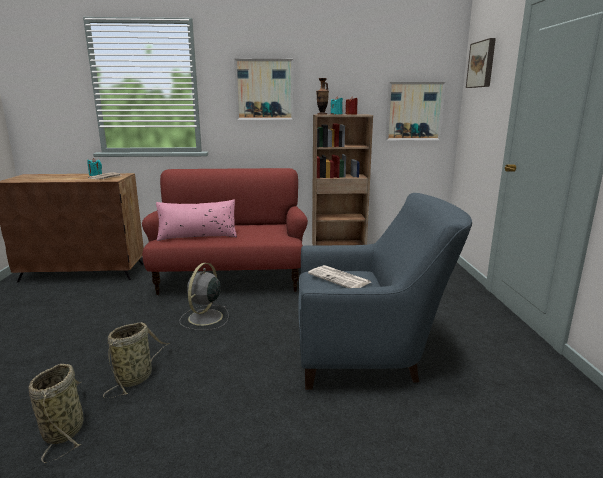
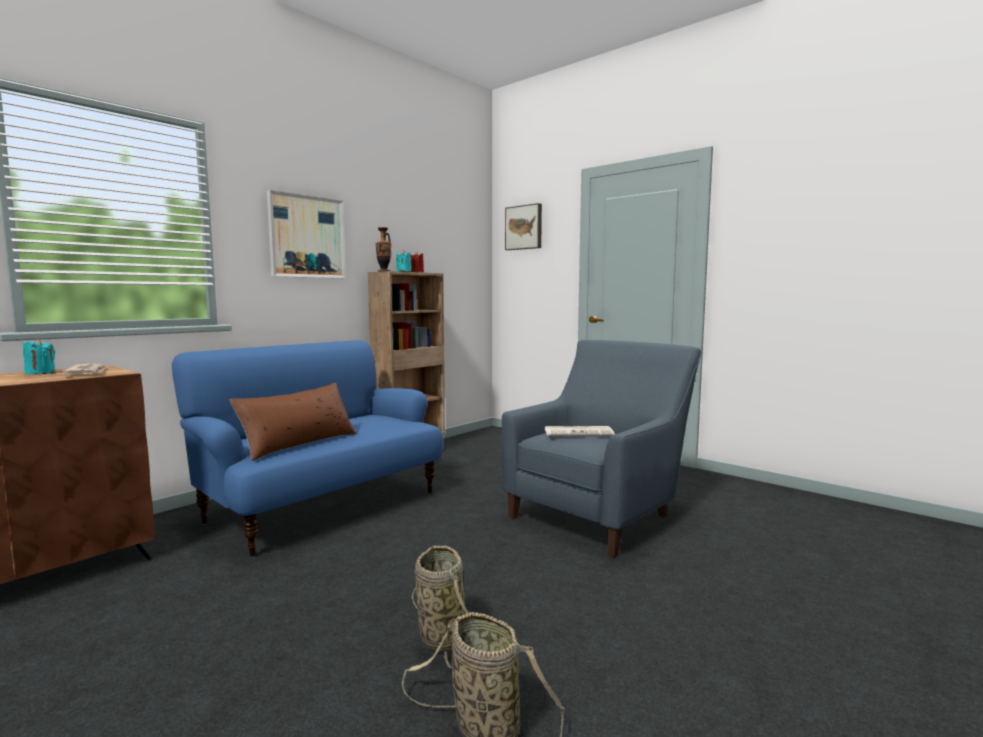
camera: 45 degrees left, 10 degrees down
(197, 236) = (299, 444): pink pillow -> brown pillow
(204, 318) = (384, 551): grey fan -> none
(230, 278) = (321, 506): red sofa -> blue sofa
(414, 111) = (458, 273): picture -> none

